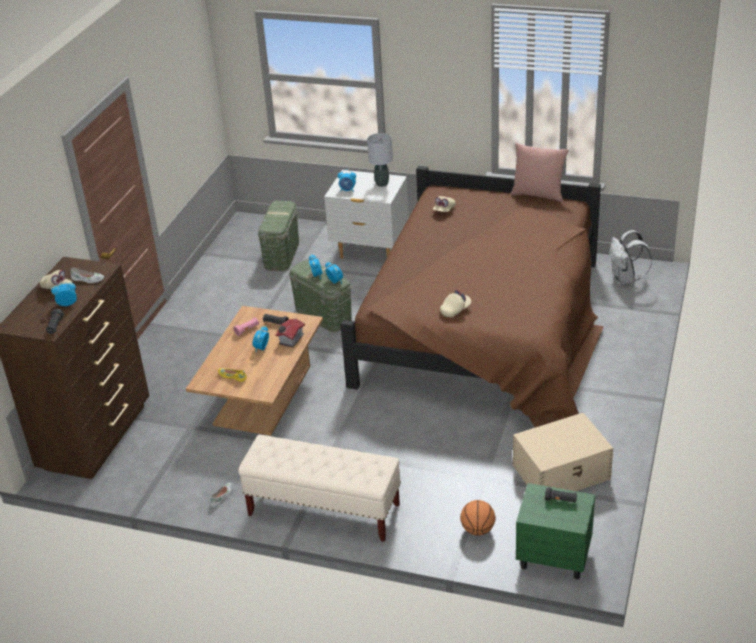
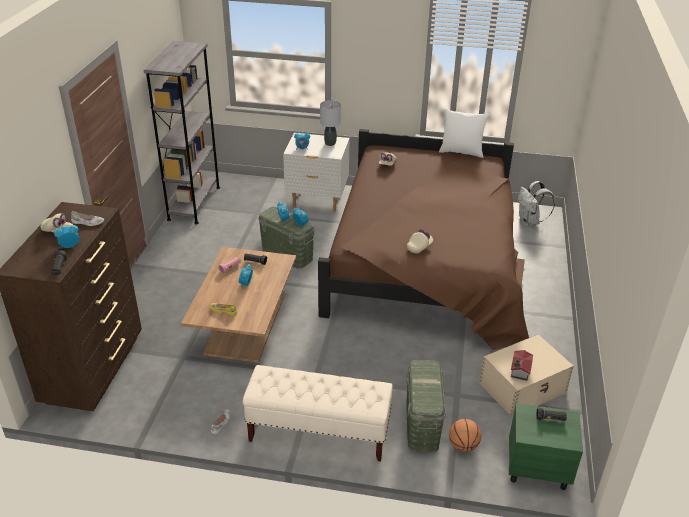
camera: 10 degrees left, 0 degrees up
(225, 253) = (194, 203): none -> grey bookcase
(281, 255) = (243, 204): green storage box -> green storage box (422, 424)
(290, 339) = (270, 275): toy house -> toy house (519, 371)
(538, 194) = (461, 152): pink pillow -> white pillow

